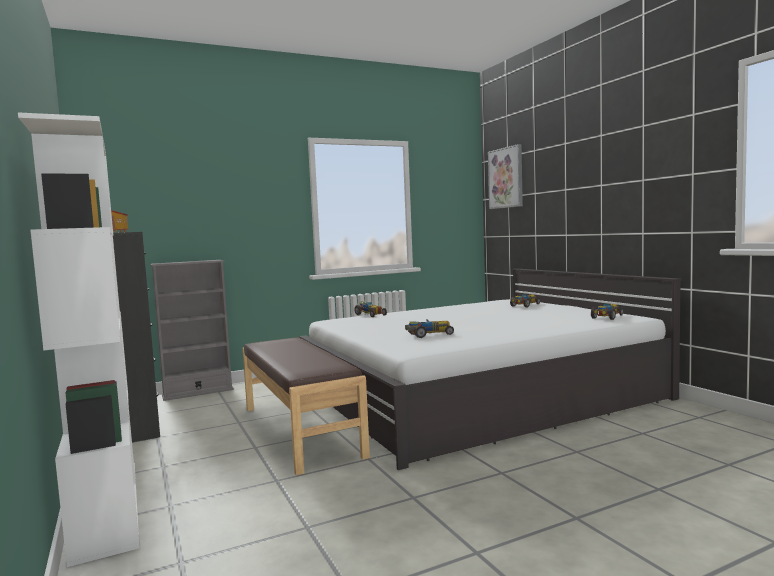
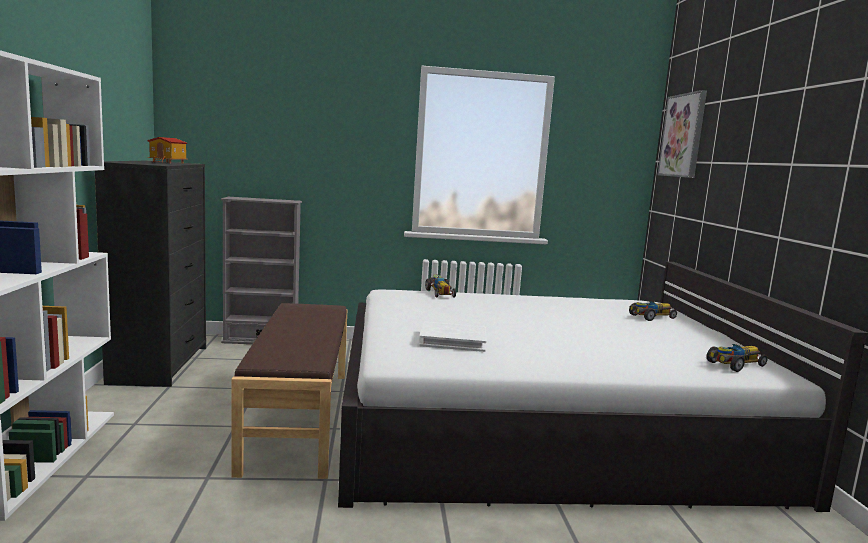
camera: 20 degrees right, 5 degrees up
(428, 335) = (453, 340): toy car -> white book

